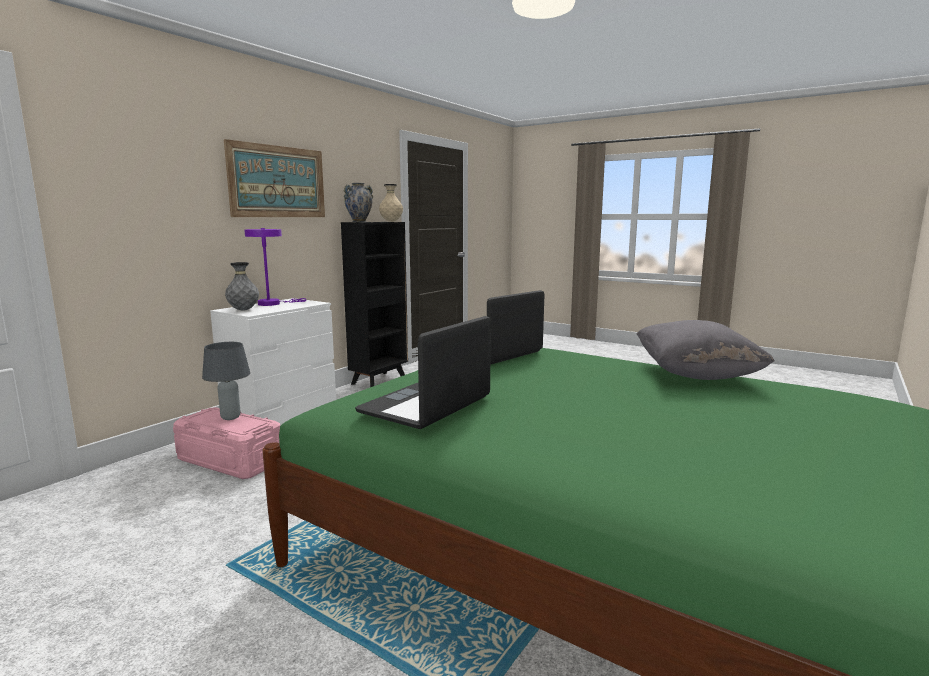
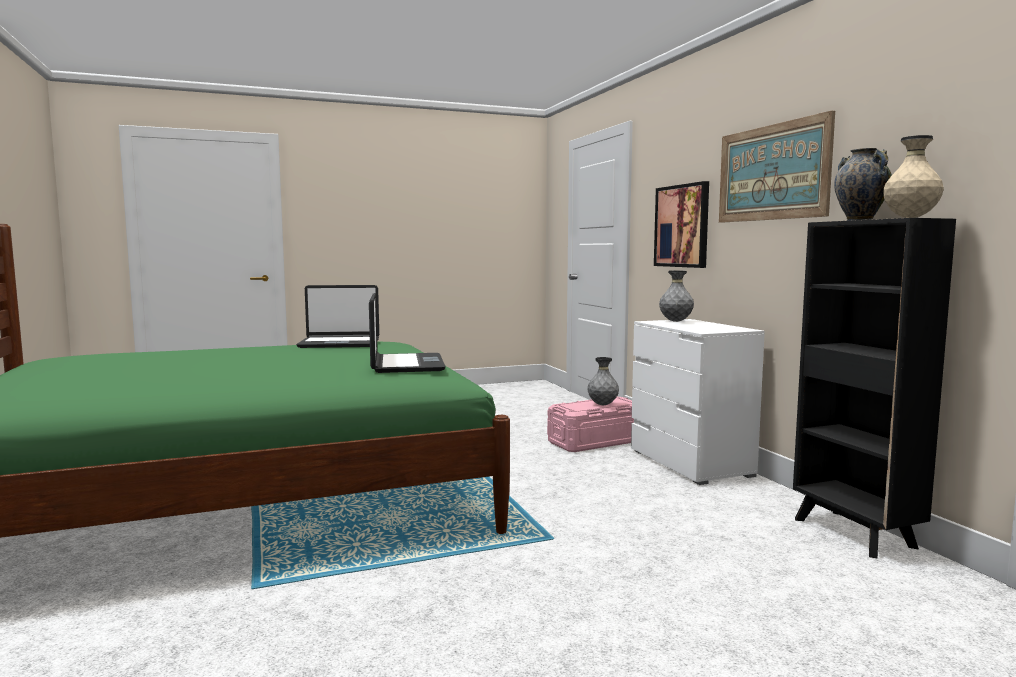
camera: 125 degrees right, 5 degrees down
(172, 218) = (682, 226): none -> picture
(231, 417) = (602, 405): grey table lamp -> grey vase
(273, 303) = (714, 326): purple table lamp -> none
(426, 406) = (339, 343): laptop -> laptop turned 105 degrees clockwise
(695, 375) = (179, 387): grey pillow -> none

